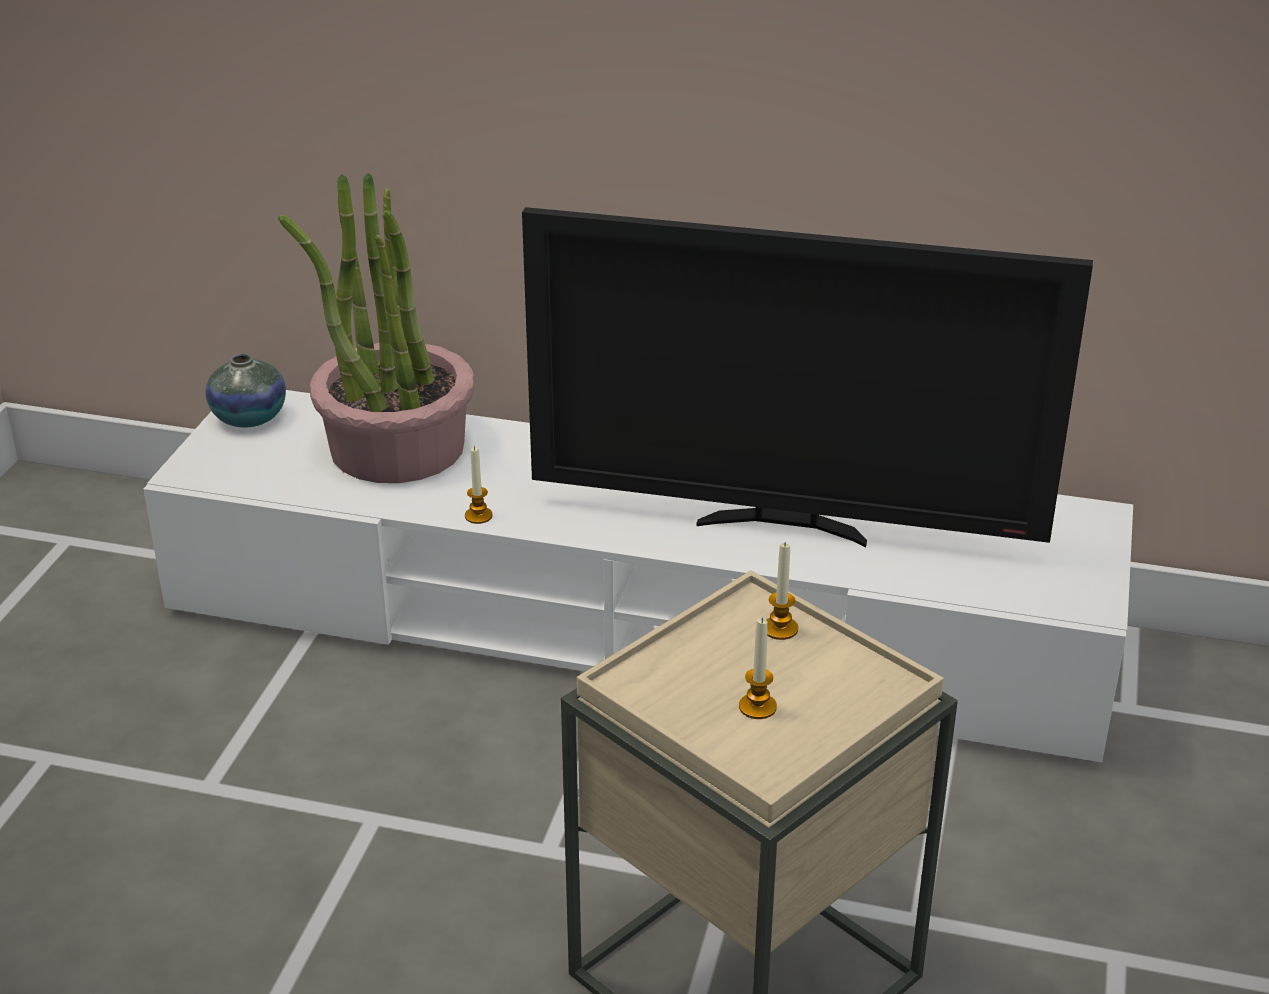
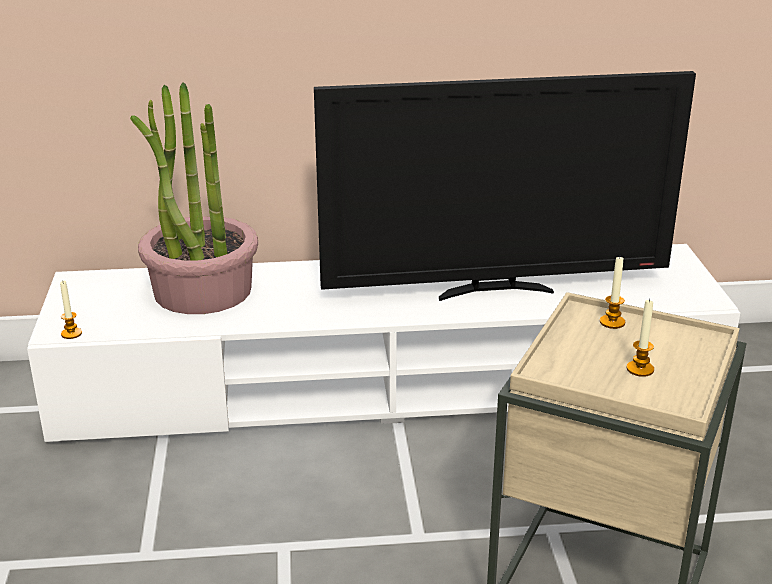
camera: 20 degrees left, 5 degrees down
(249, 417) = (80, 291): vase -> none
(478, 516) = (290, 321): candle -> candle (71, 333)

